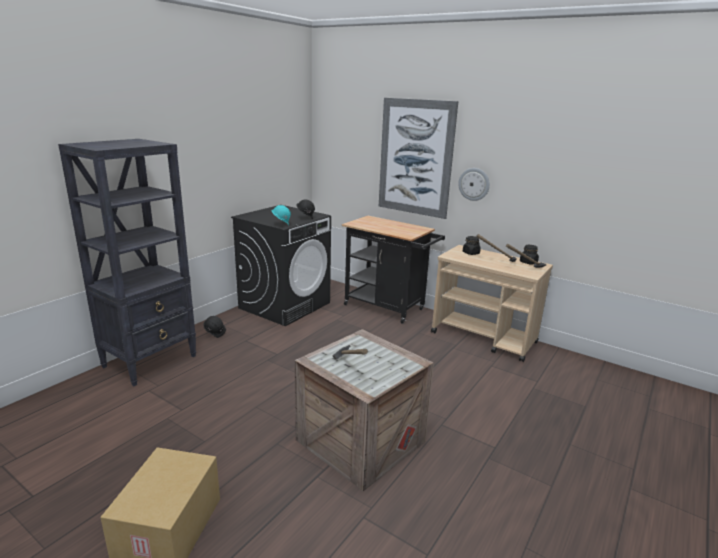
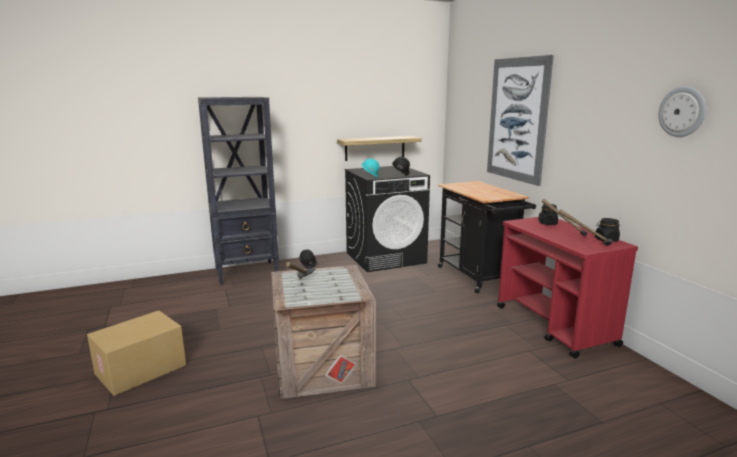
camera: 35 degrees right, 5 degrees down
(256, 189) = (375, 148): none -> shelf
(474, 184) = (565, 146): wall clock -> wall clock (682, 112)
(484, 338) = (555, 326): beige cart -> red cart

